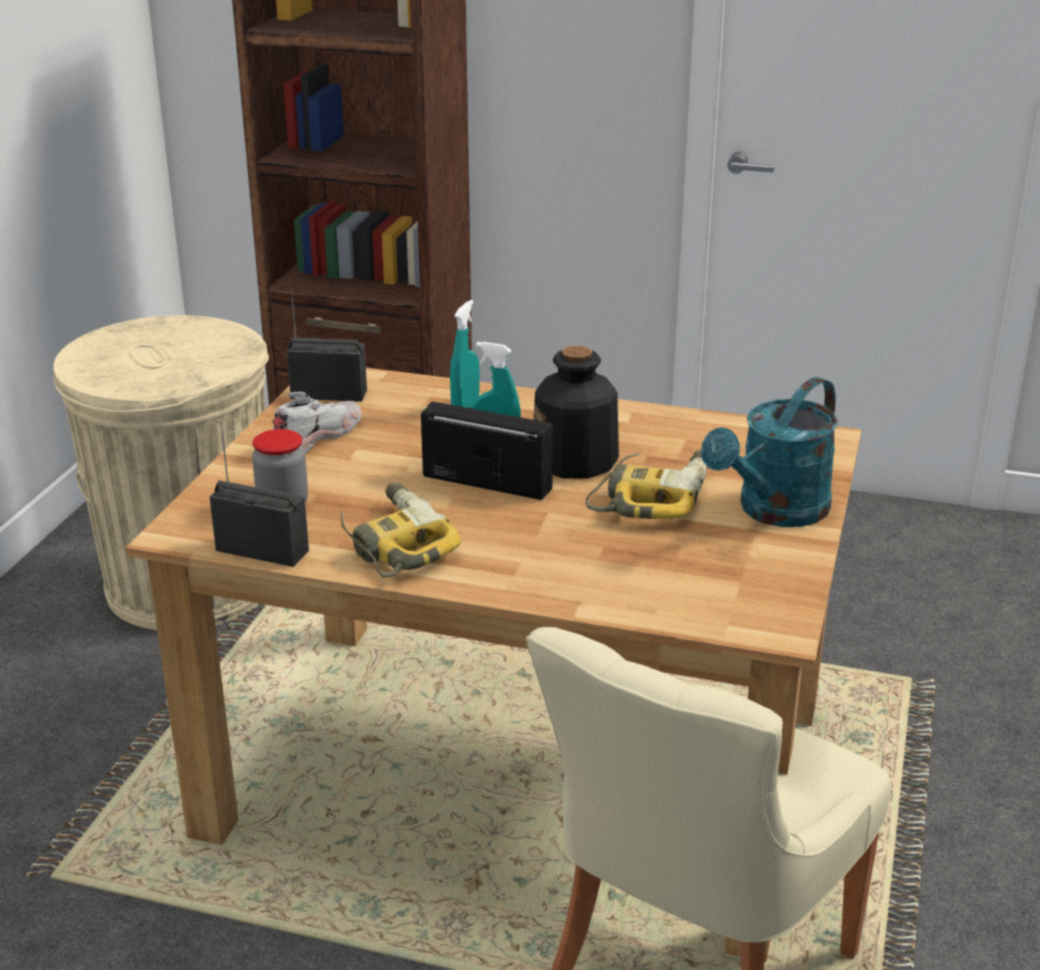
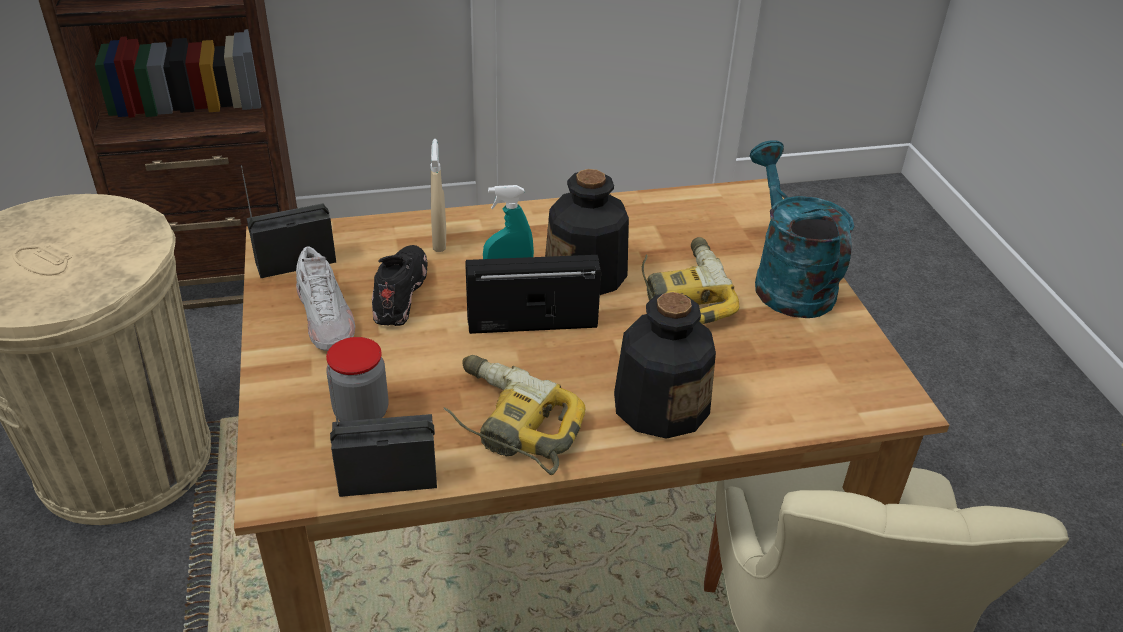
camera: 30 degrees left, 10 degrees up
(316, 437) = (326, 319): white shoe -> white shoe turned 150 degrees clockwise
(393, 434) = (399, 292): none -> black shoe
(465, 406) = (439, 241): turquoise spray bottle -> beige spray bottle
(539, 567) = (660, 405): none -> bottle
(774, 512) = (786, 280): turquoise watering can -> turquoise watering can turned 150 degrees clockwise

